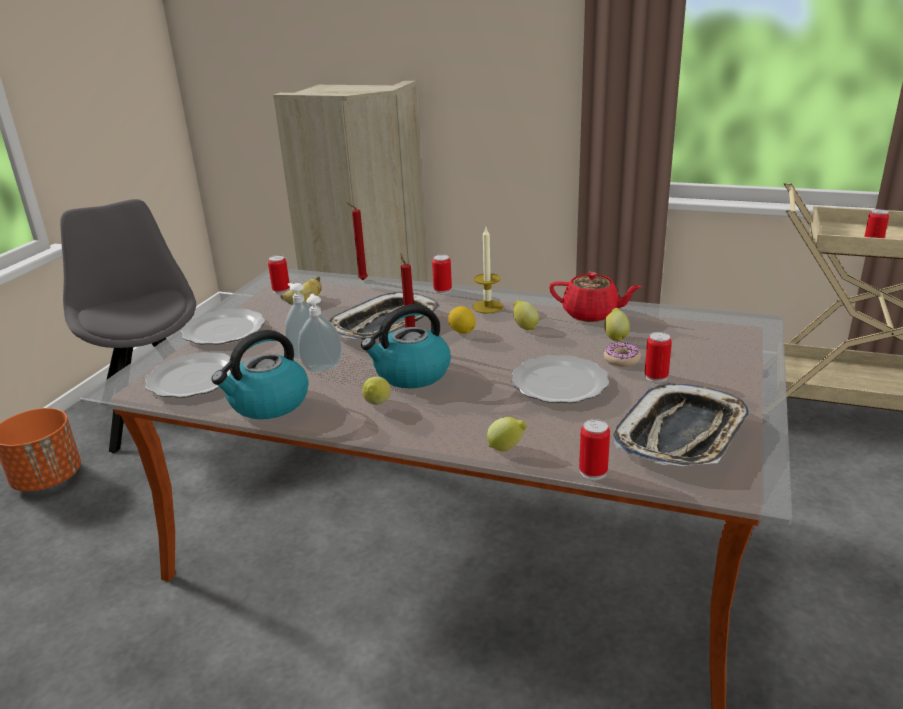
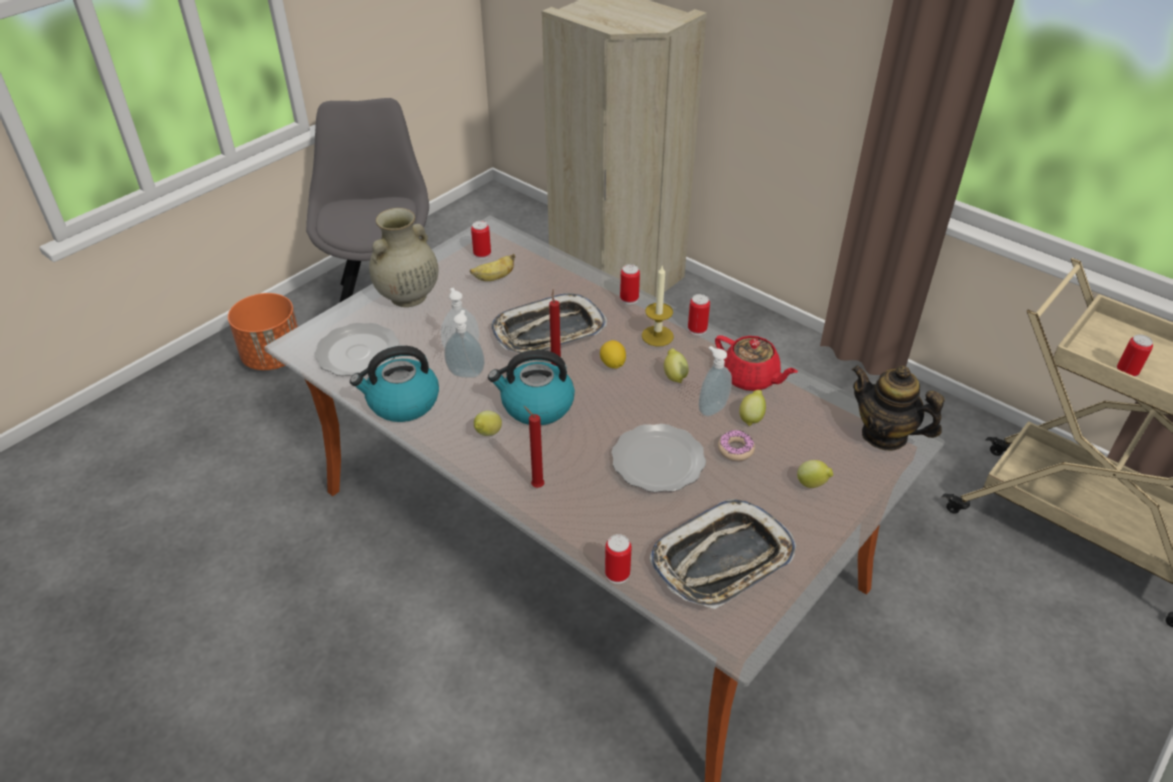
camera: 20 degrees right, 15 degrees up
(223, 331) = (407, 297): plate -> beige vase
(361, 280) = (562, 260): red candle -> red candle (536, 485)
(506, 448) = (563, 522): lemon -> lemon (812, 484)
(576, 339) = (711, 408): none -> soap dispenser
(656, 377) = (751, 482): can -> can (697, 329)
(734, 322) = (884, 435): none -> teapot

